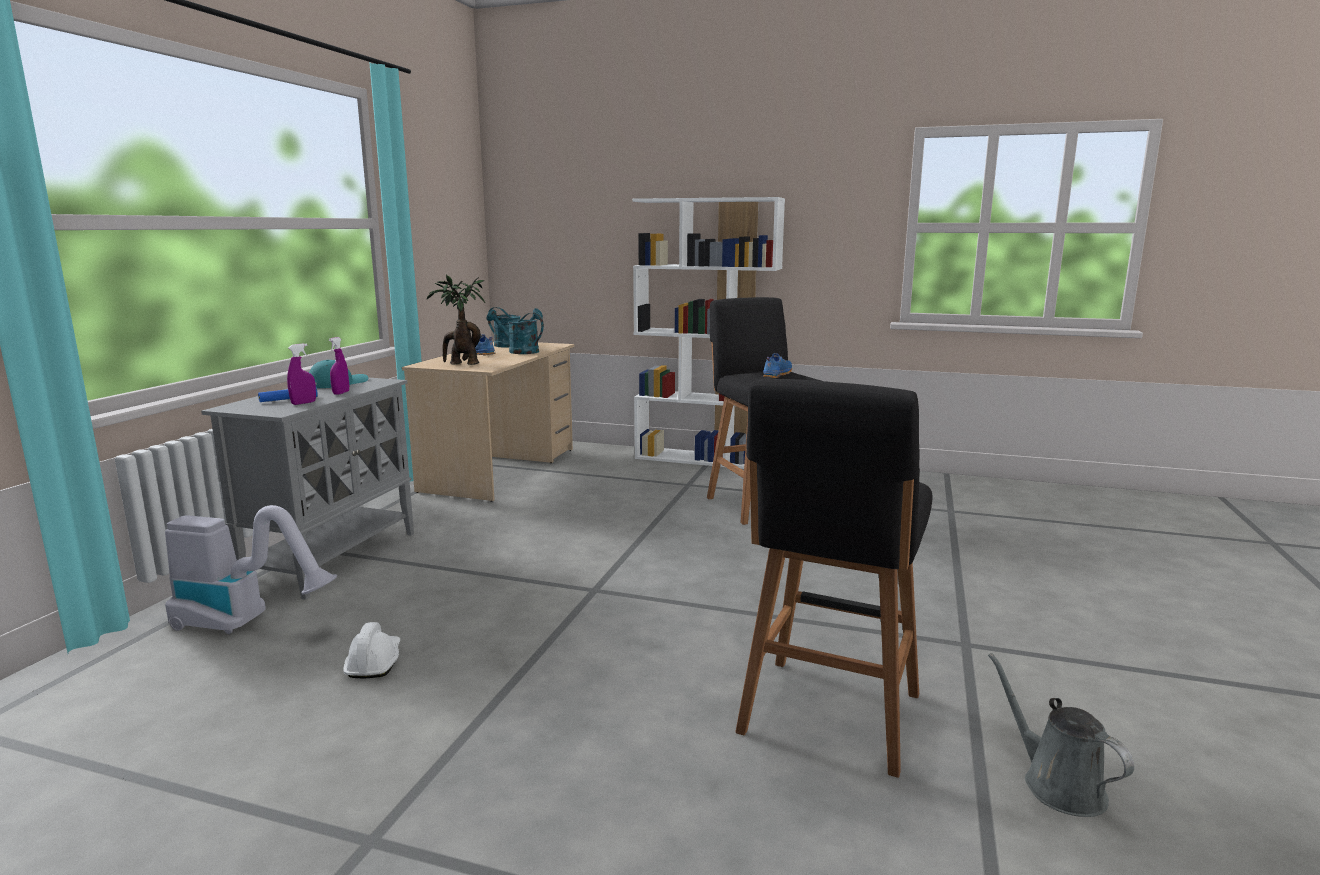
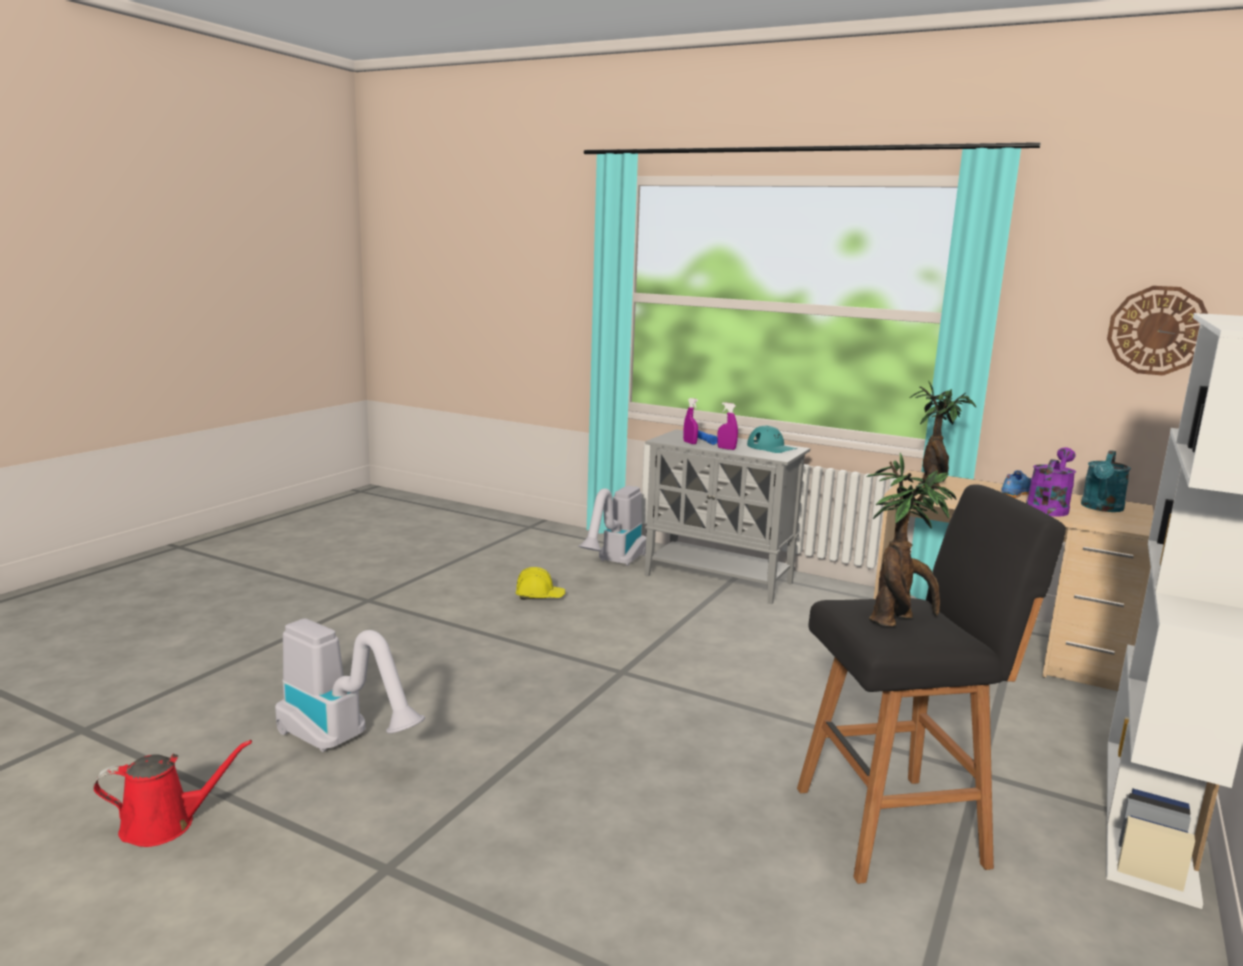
camera: 100 degrees right, 0 degrees up
(374, 663) = (540, 596): white hard hat -> yellow hard hat
(460, 222) = (1157, 330): none -> wall clock
(518, 351) = (1048, 508): turquoise watering can -> purple watering can
(776, 375) = (898, 619): blue shoe -> potted plant
(828, 717) = (343, 742): black stool -> vacuum cleaner
(1057, 784) = (165, 824): grey watering can -> red watering can

